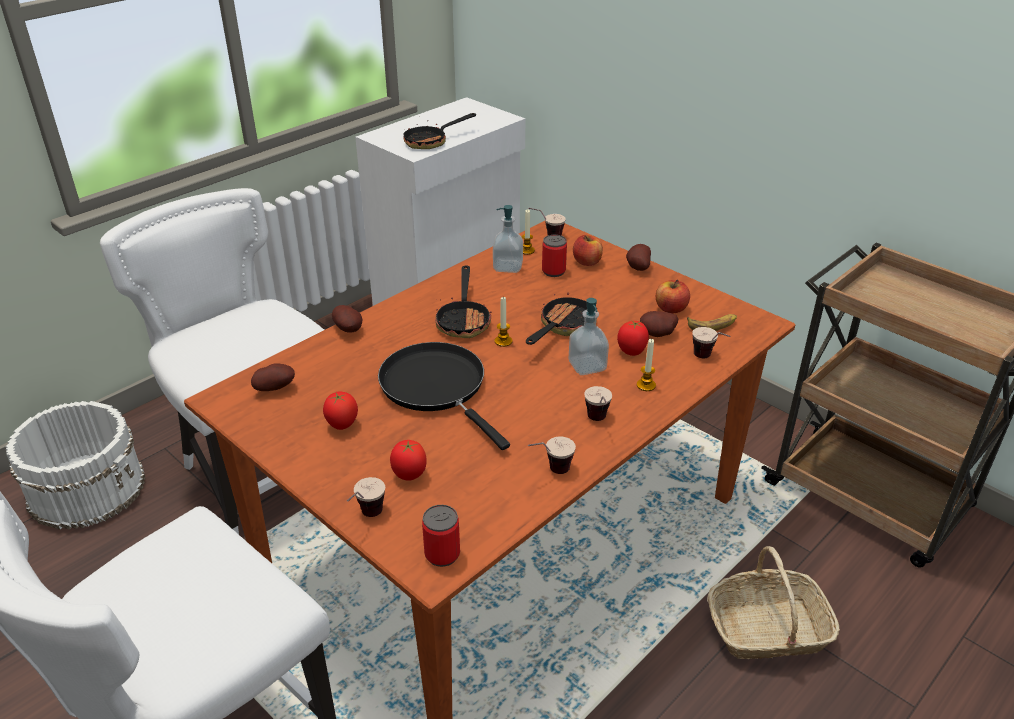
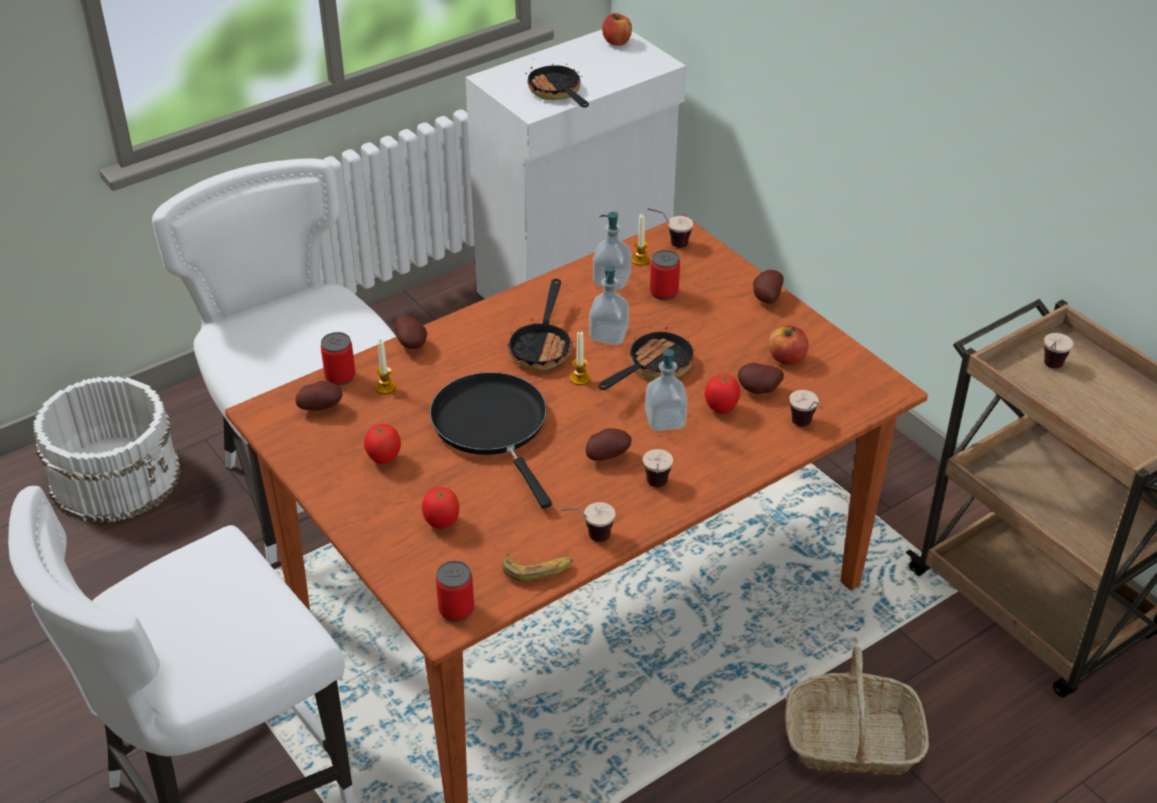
camera: 10 degrees right, 5 degrees up
(288, 361) = (340, 376): none -> can
(366, 519) = (389, 563): cup -> cup (1049, 369)
(431, 141) = (557, 93): frying pan -> frying pan turned 90 degrees clockwise
(518, 306) = (608, 335): none -> soap dispenser
(545, 399) = (606, 455): none -> potato
(587, 262) = (708, 283): apple -> apple (617, 42)
(646, 385) = (723, 451): candle -> candle (385, 387)
(712, 325) = (827, 385): banana -> banana (537, 570)

